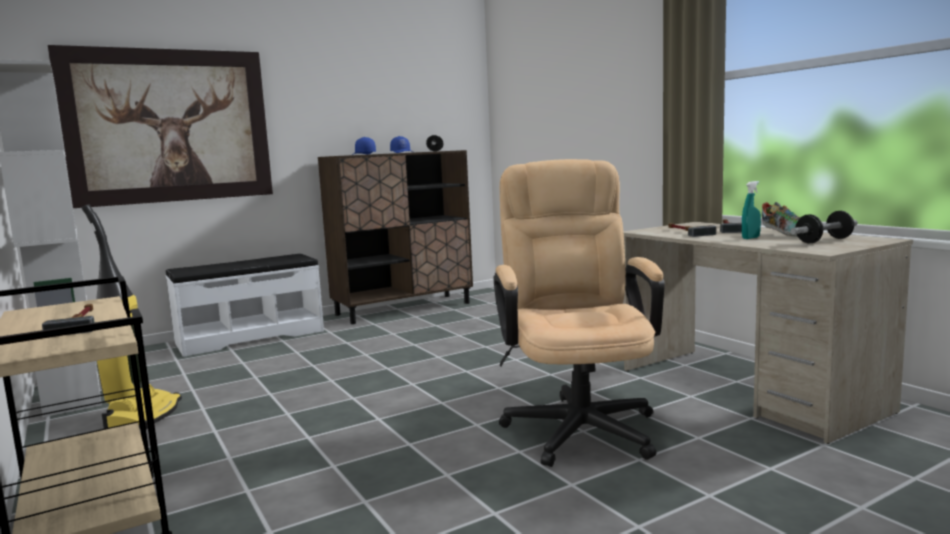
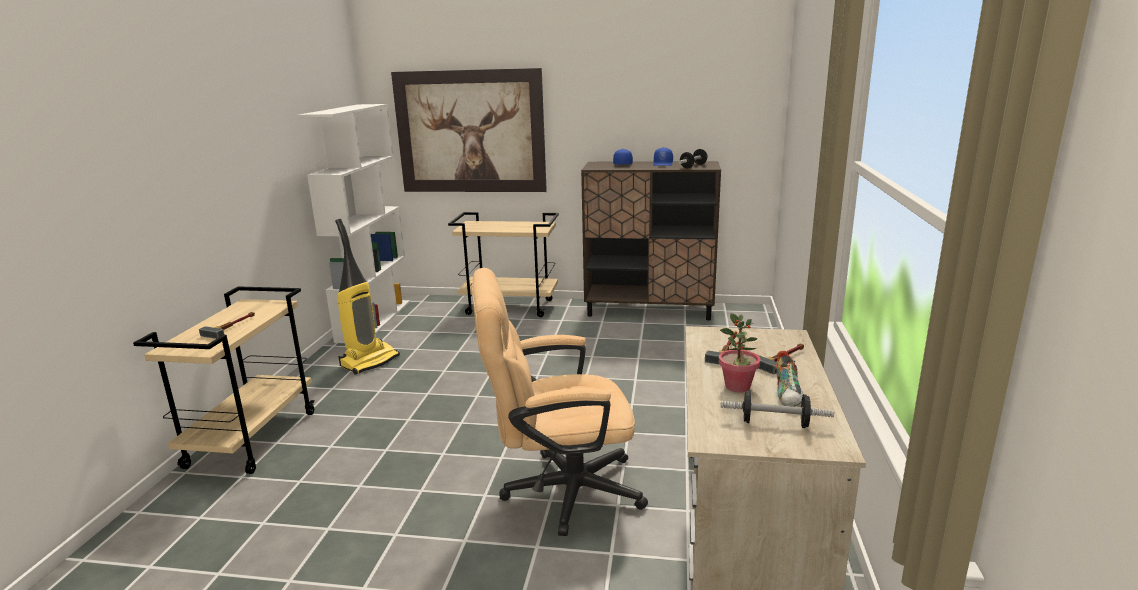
camera: 40 degrees right, 10 degrees up
(250, 336) = (511, 307): white bench -> beige cart
(578, 423) = (559, 491): beige office chair -> beige office chair turned 135 degrees counterclockwise
(750, 238) = (737, 387): turquoise spray bottle -> potted plant

